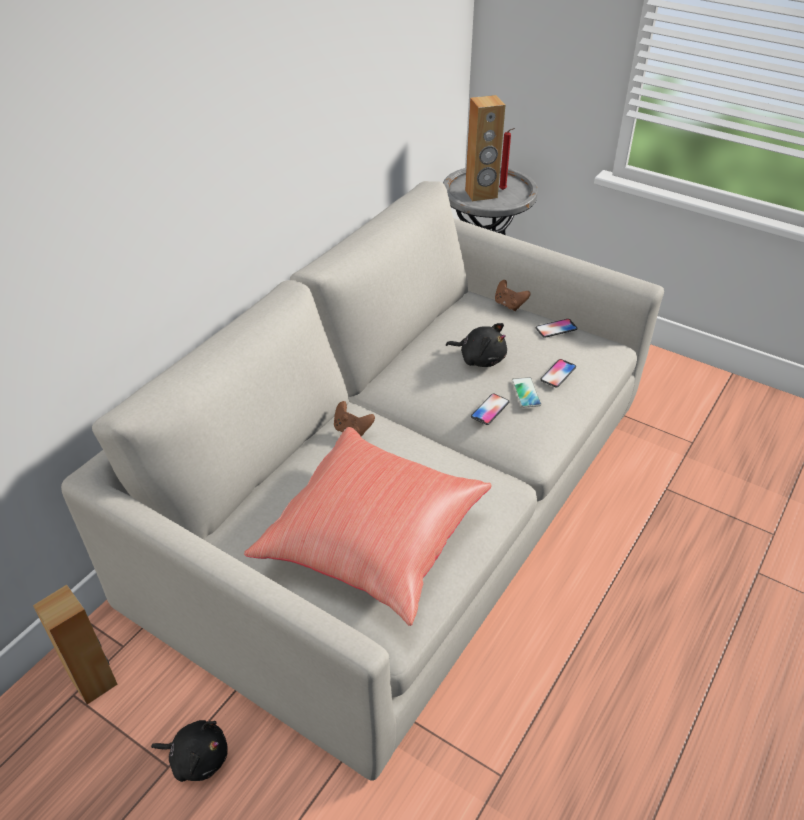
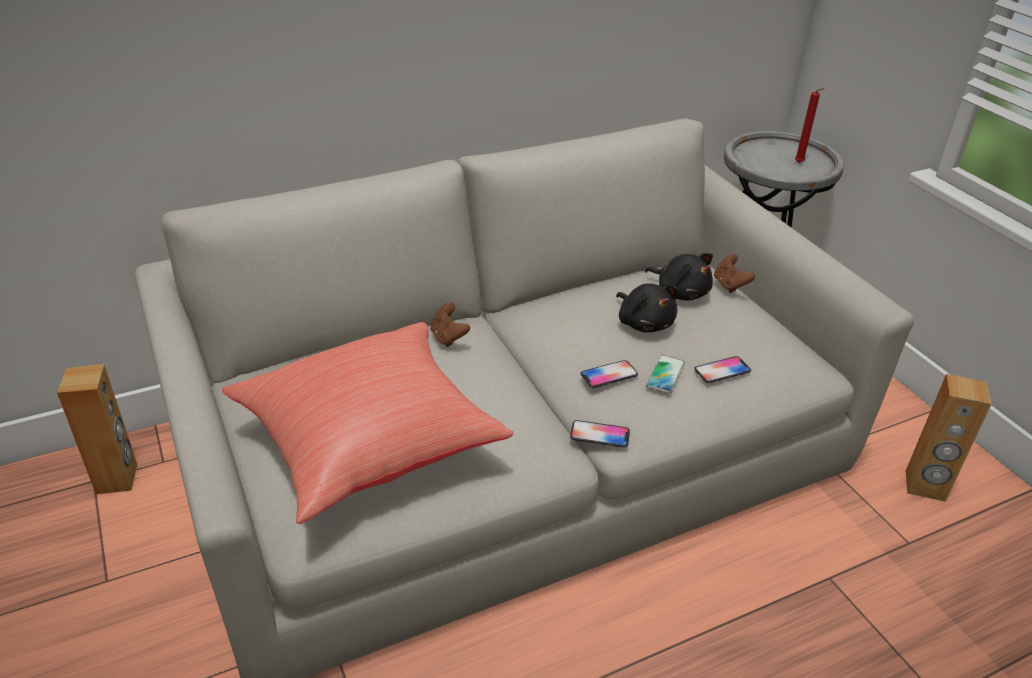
camera: 30 degrees right, 5 degrees down
(197, 758) = (133, 587): black plush toy -> black plush toy (680, 292)
(481, 194) = (769, 160): brown speaker -> brown speaker (925, 486)
(556, 329) = (762, 326): phone -> phone (599, 435)

